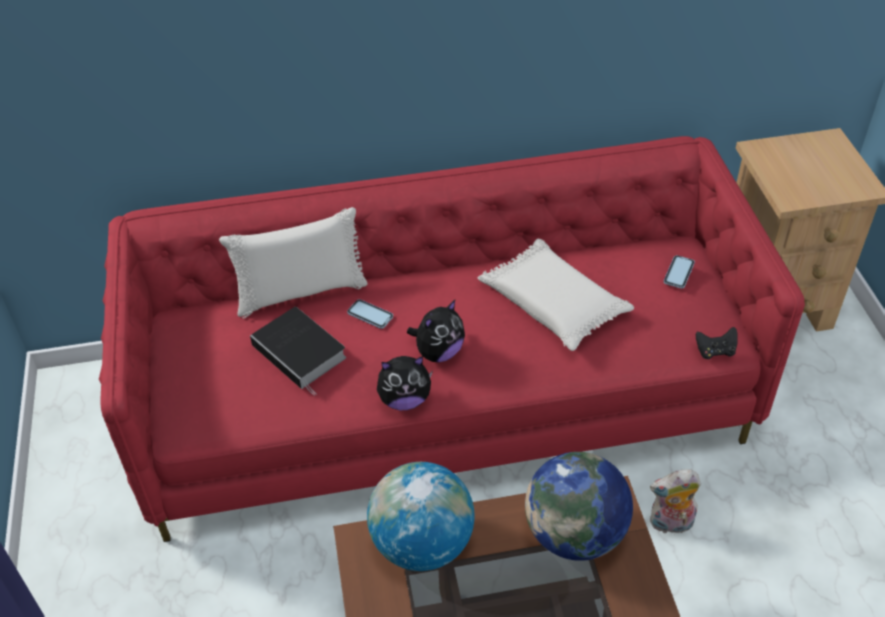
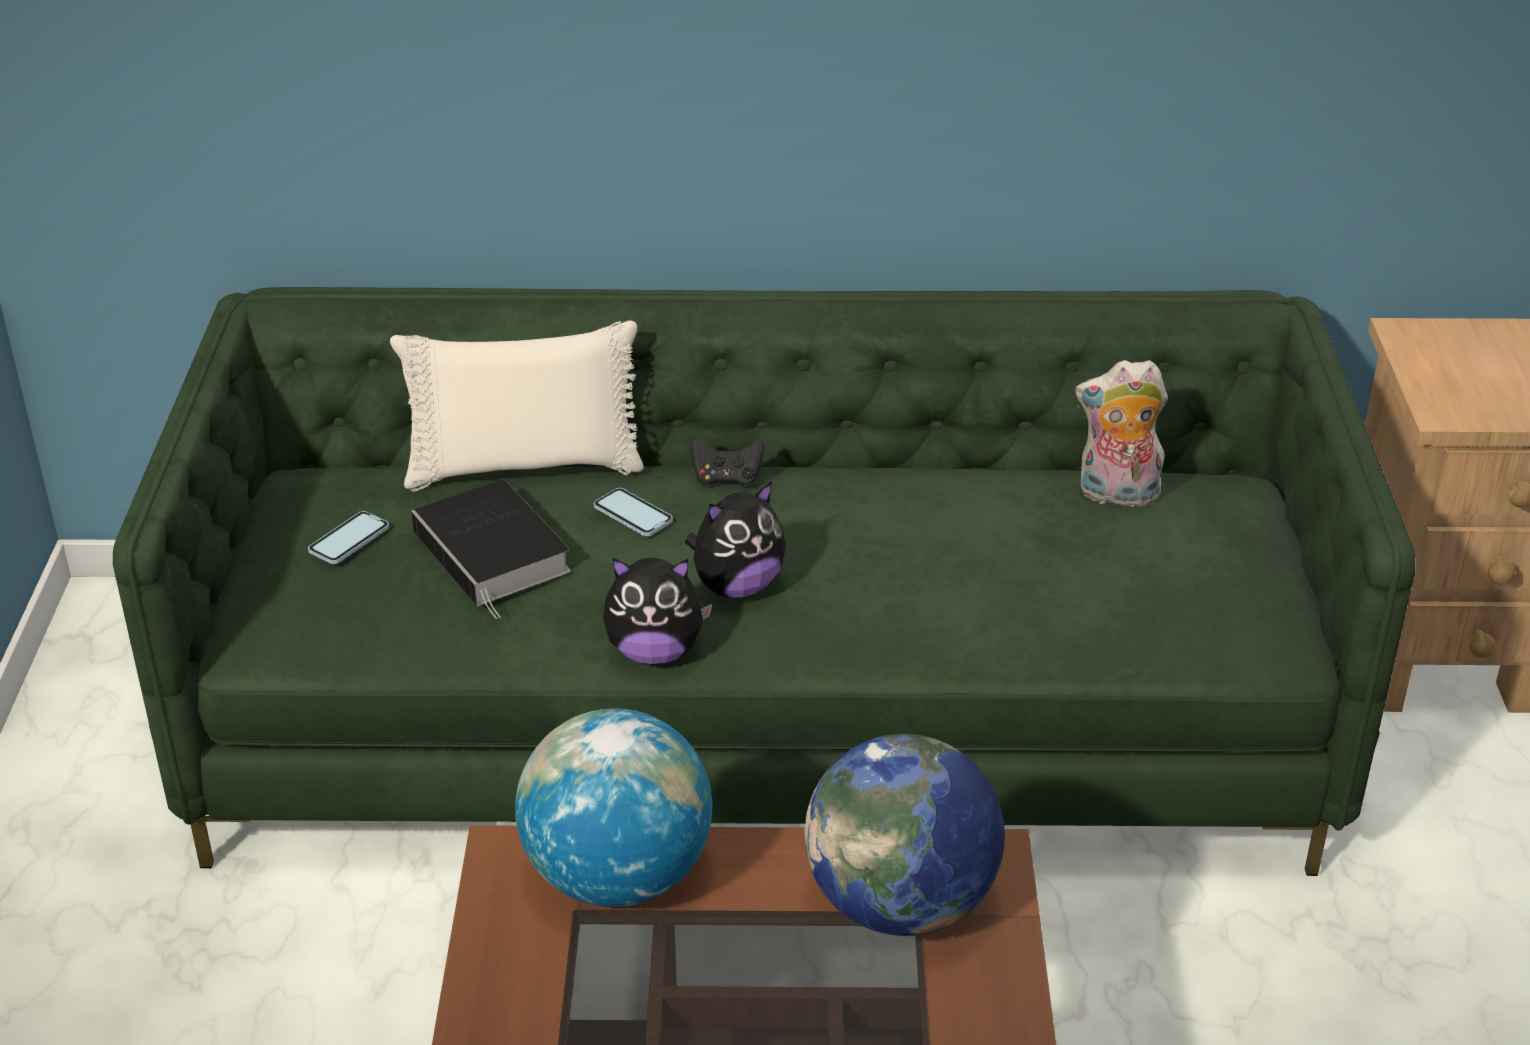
camera: 10 degrees right, 10 degrees down
(445, 401) = (766, 725): red sofa -> green sofa
(553, 300) = (969, 536): white pillow -> none
(670, 524) = (1133, 986): plush toy -> plush toy (1116, 495)
(678, 273) = (1215, 523): phone -> phone (349, 540)
(715, 351) = (1251, 656): black game controller -> black game controller (727, 479)

